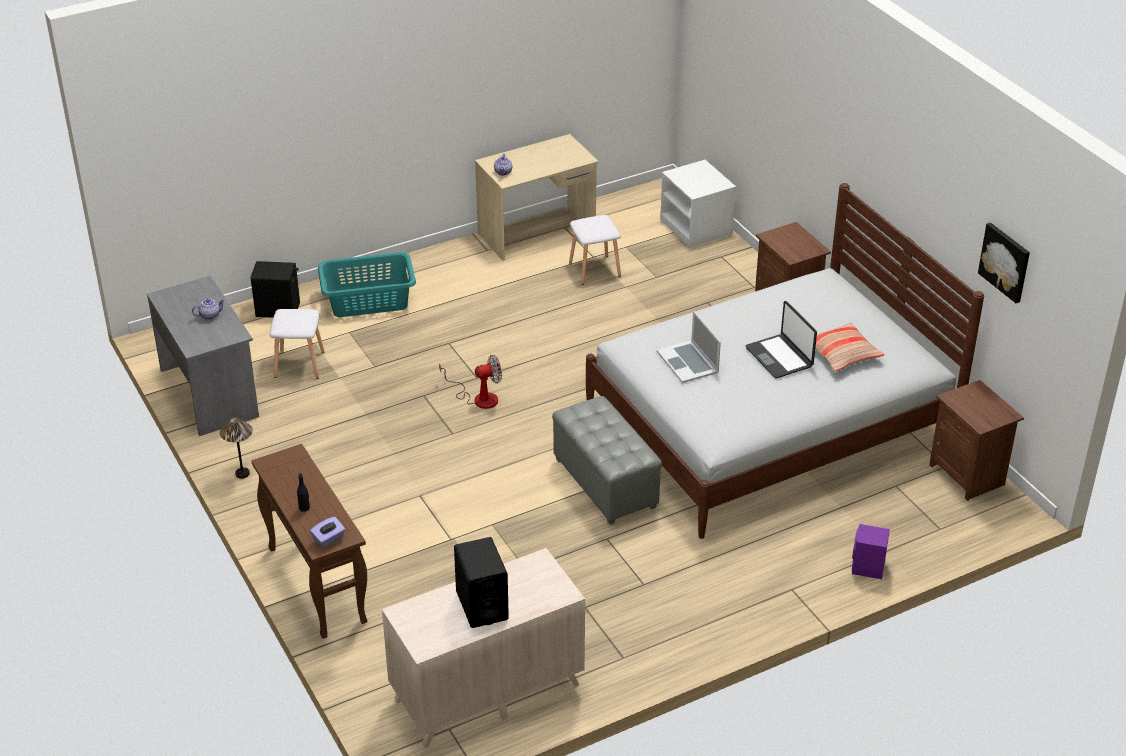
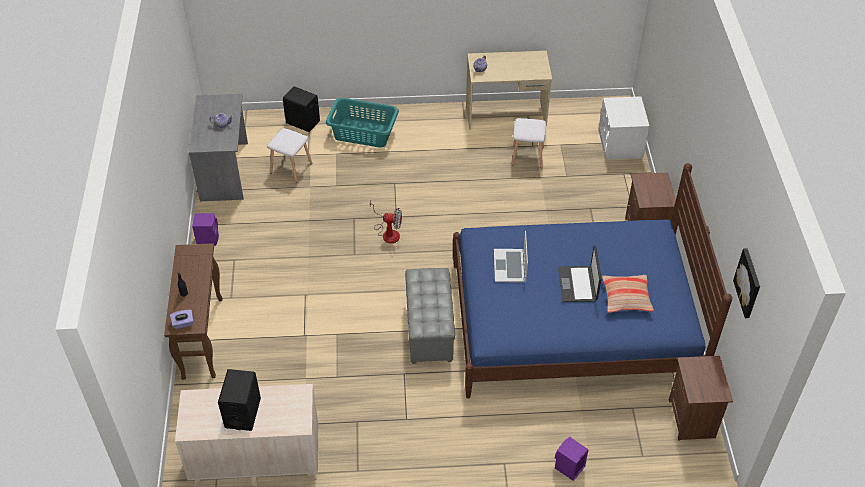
camera: 25 degrees right, 10 degrees up
(242, 473) = (208, 238): table lamp -> purple speaker
(769, 424) = (572, 323): white bed -> blue bed

